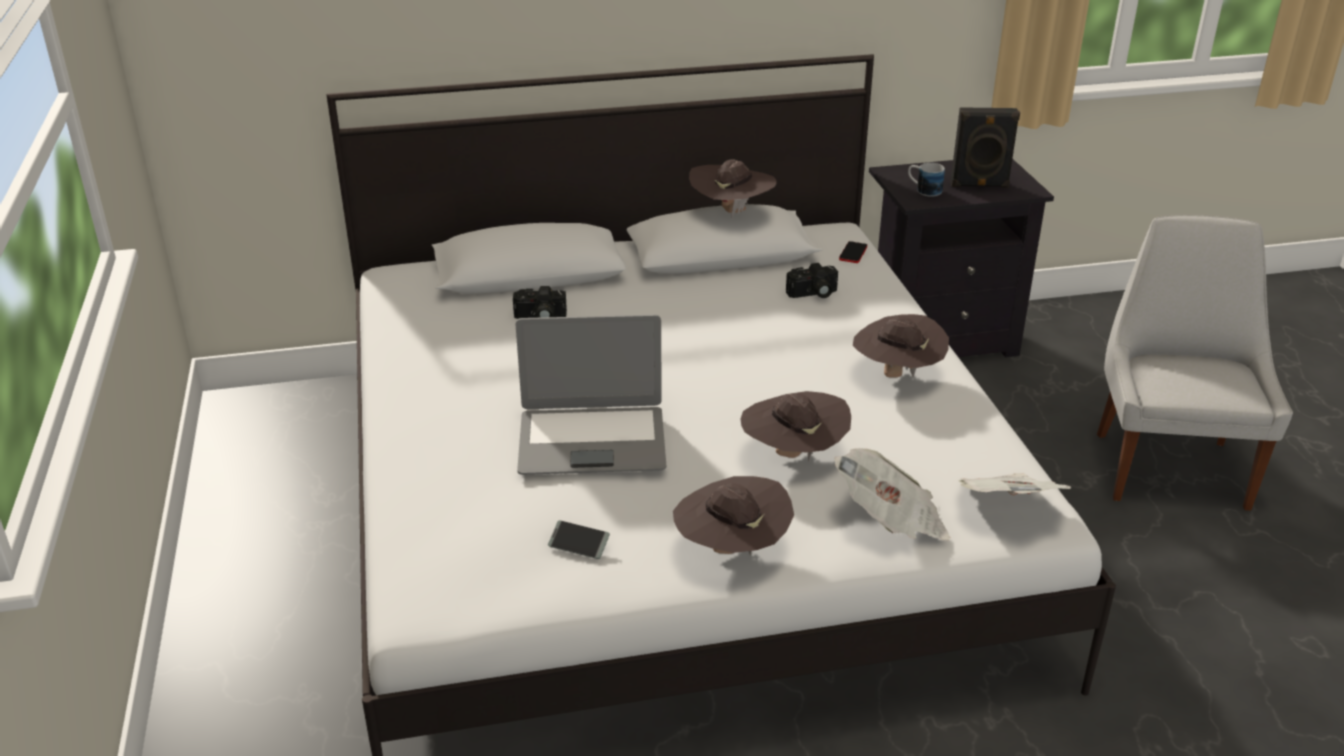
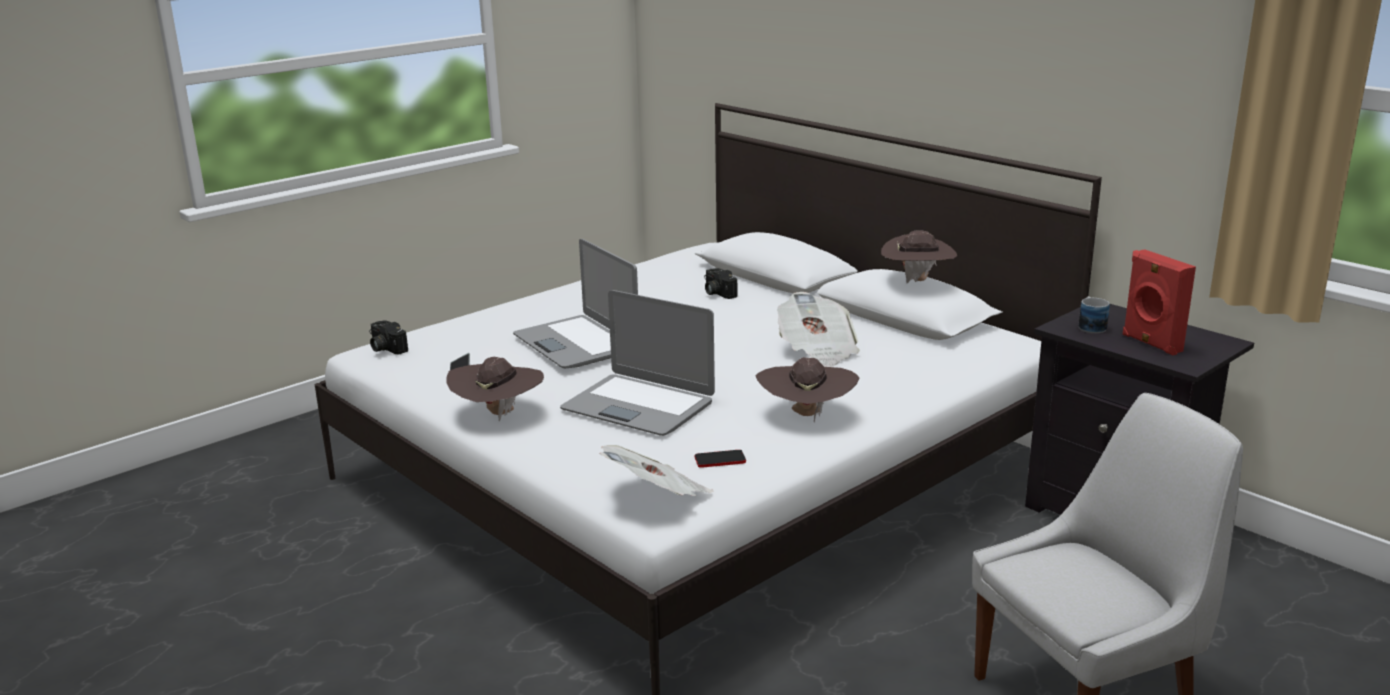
camera: 60 degrees right, 10 degrees down
(793, 455) = (638, 406): brown hat -> laptop
(813, 294) = (892, 359): camera -> camera (385, 348)
(853, 253) = (990, 356): phone -> phone (720, 460)
(891, 521) = (589, 457): newspaper -> newspaper (817, 351)
(979, 185) = (1150, 343): black speaker -> red speaker

